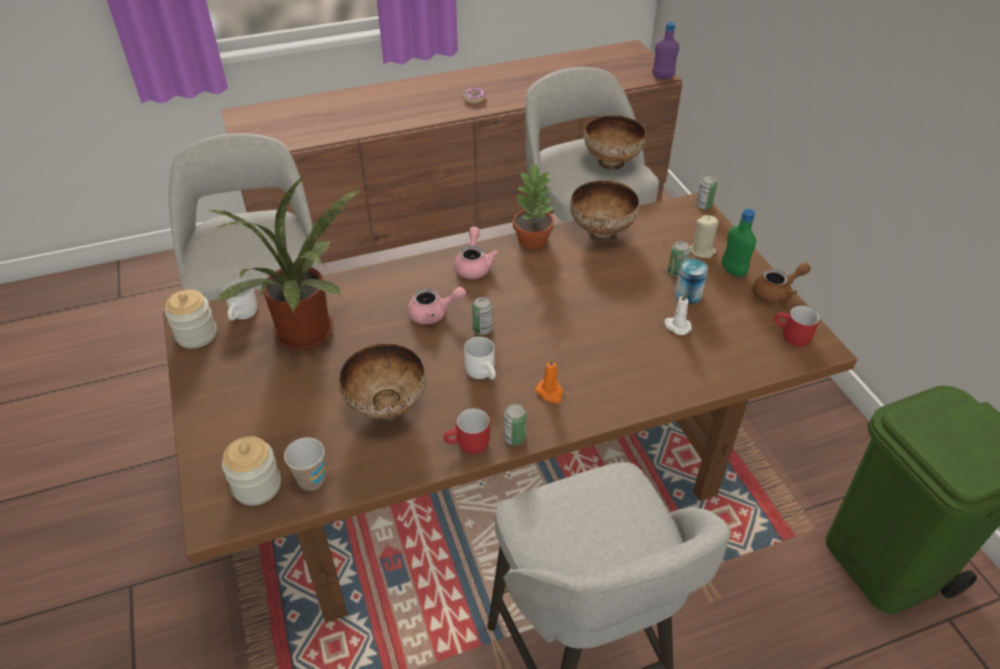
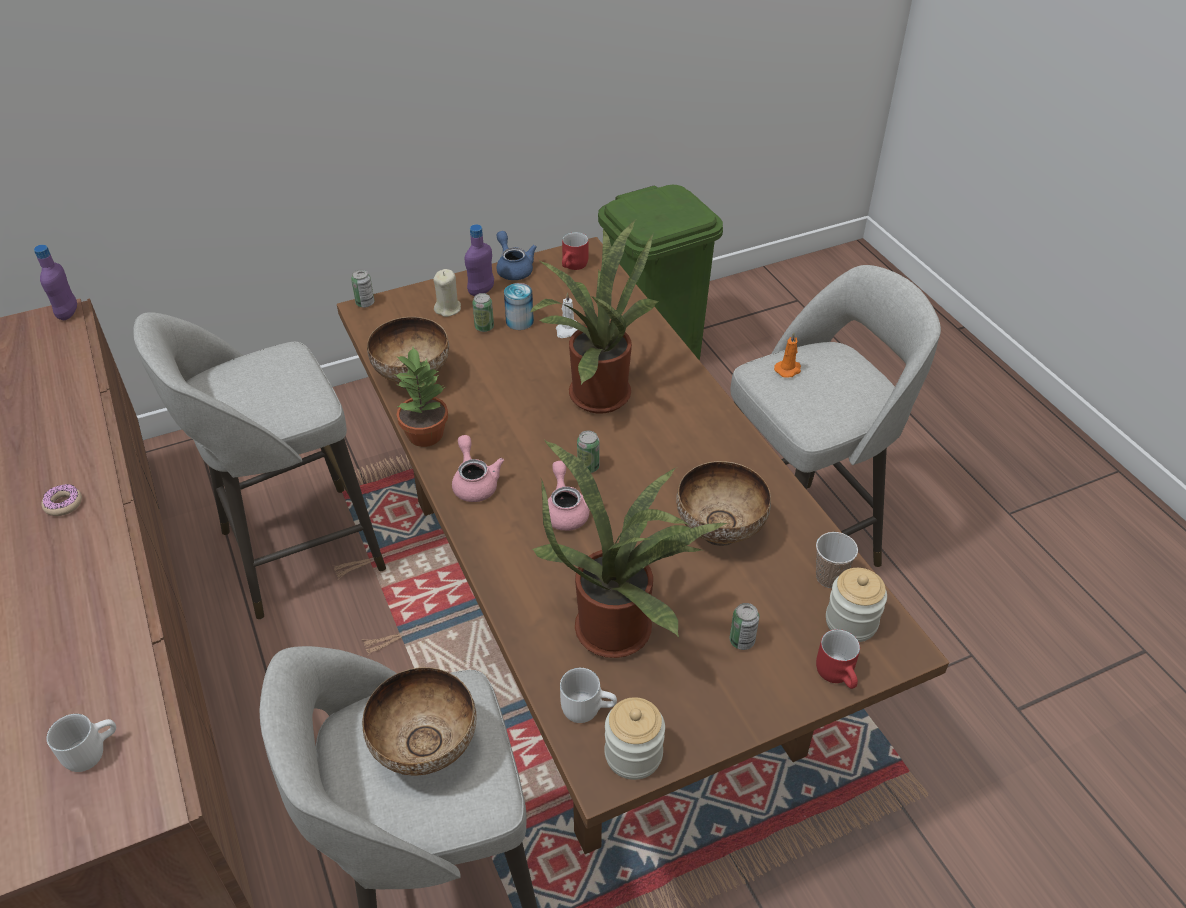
camera: 95 degrees left, 0 degrees up
(469, 446) = (754, 464): red mug -> red mug (839, 674)
(474, 265) = (475, 482): pink teapot -> pink teapot turned 75 degrees clockwise
(484, 372) = (653, 461): white mug -> white mug (90, 750)
(514, 438) = (735, 434): can -> can (742, 641)
(550, 392) = (672, 412): orange candle -> orange candle (788, 369)
(582, 340) = (595, 392): none -> potted plant
(612, 163) = (262, 370): bowl -> bowl (426, 748)
(733, 271) = (481, 291): green bottle -> purple bottle
(776, 293) = (513, 268): brown teapot -> blue teapot

